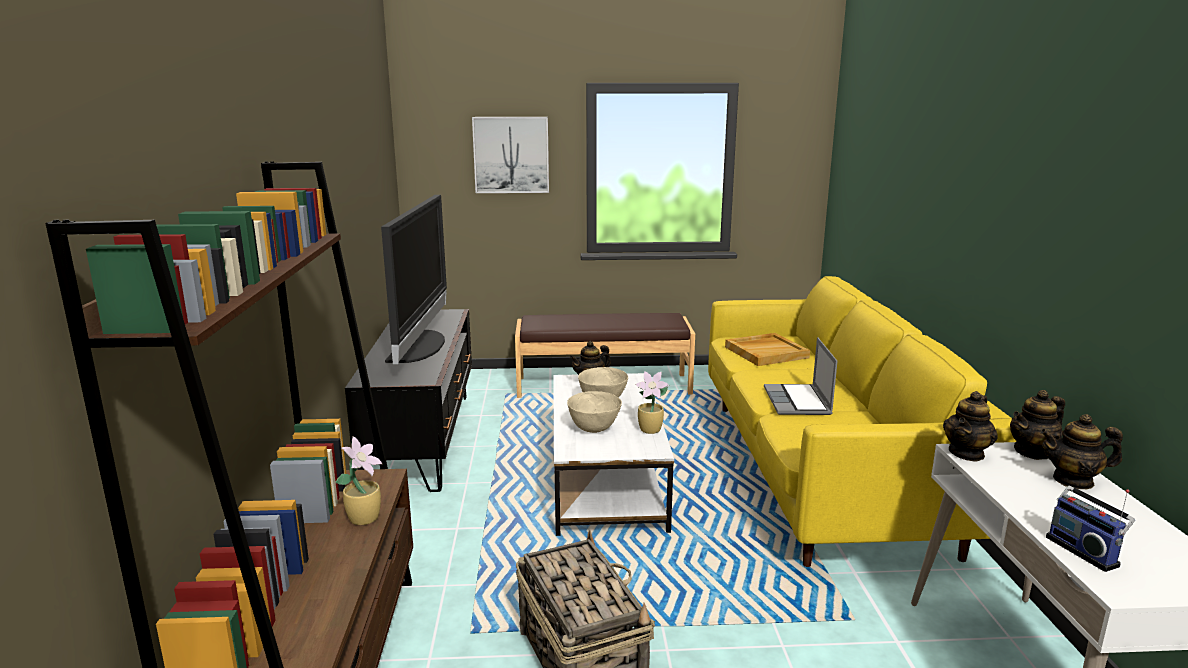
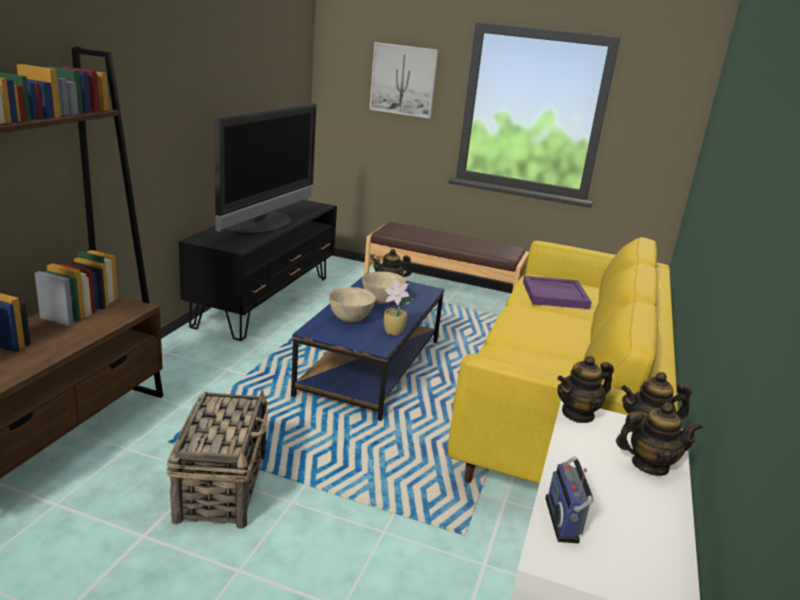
camera: 20 degrees right, 5 degrees up
(365, 518) = (94, 330): potted plant -> none
(606, 479) = (371, 367): white coffee table -> blue coffee table
(766, 352) = (555, 295): beige tray -> purple tray
(798, 402) = (530, 341): laptop -> none
(1073, 480) = (649, 465): teapot -> teapot turned 150 degrees clockwise

